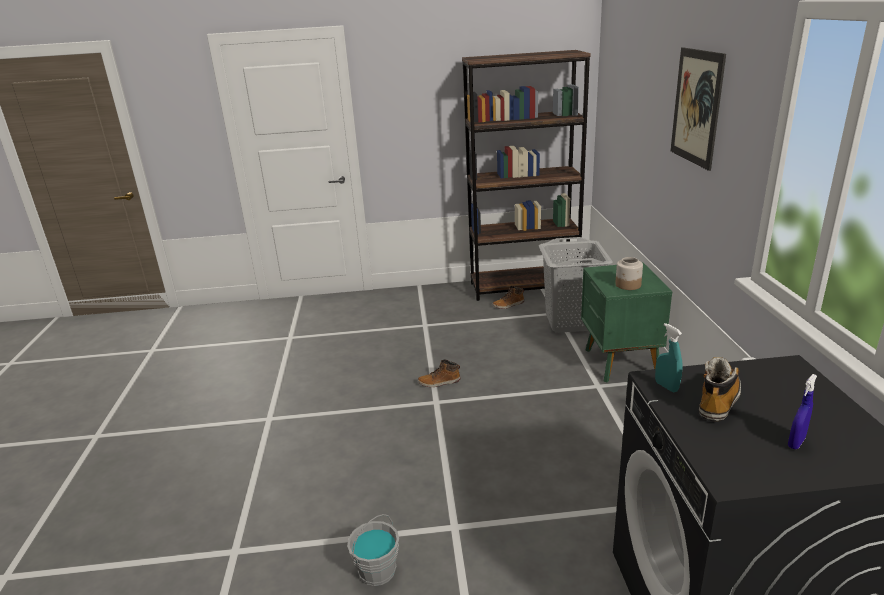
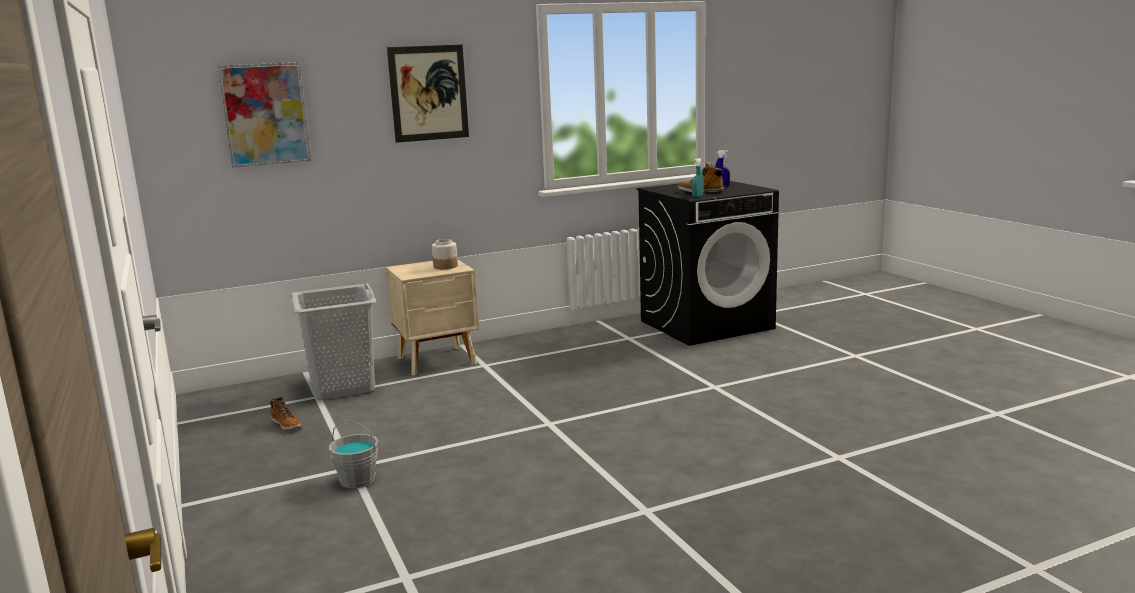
camera: 110 degrees left, 10 degrees down
(377, 570) = (783, 401): grey bucket -> grey bucket (357, 480)
(439, 382) = (508, 429): boot -> none
(524, 287) = (223, 423): brown bookcase -> none
(620, 363) = (438, 361): green nightstand -> beige nightstand
(629, 95) = (265, 114): none -> picture

